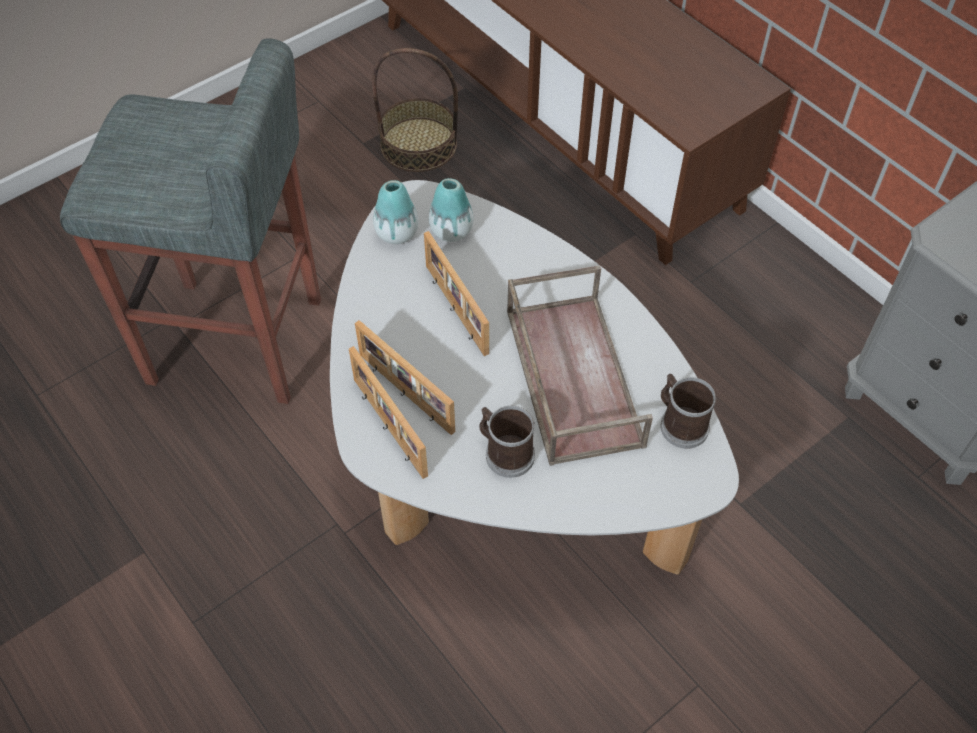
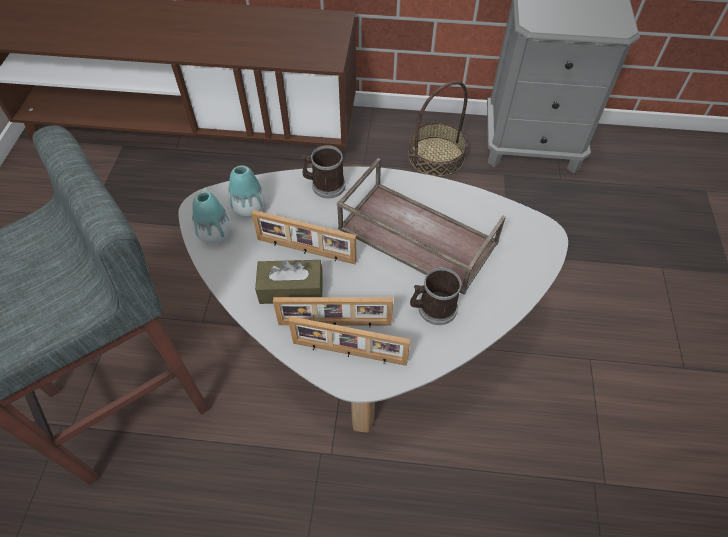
camera: 45 degrees left, 0 degrees up
(404, 333) = (291, 289): none -> brown tissue box
(418, 144) = (127, 195): basket -> basket (436, 156)
(680, 423) = (498, 217): mug -> mug (324, 185)

